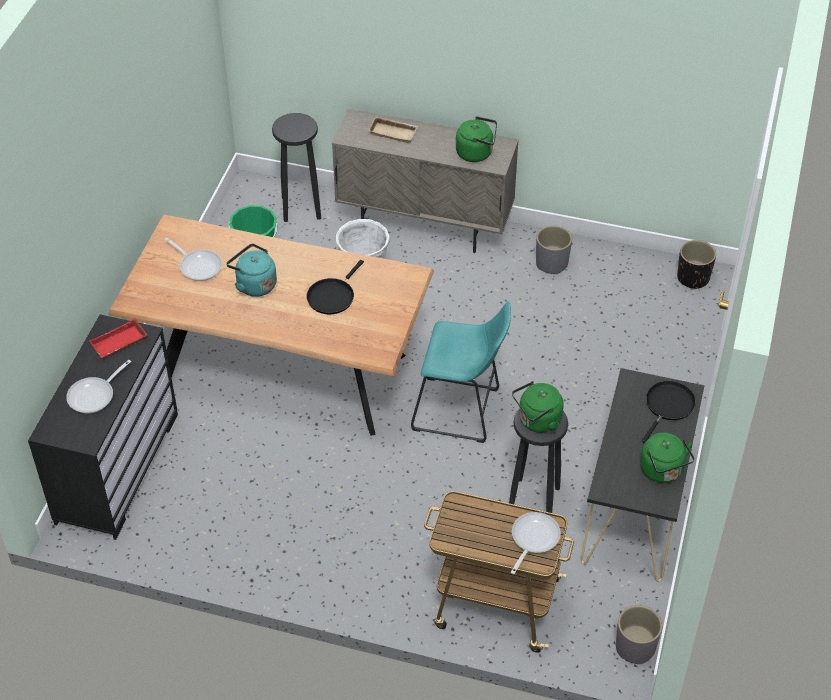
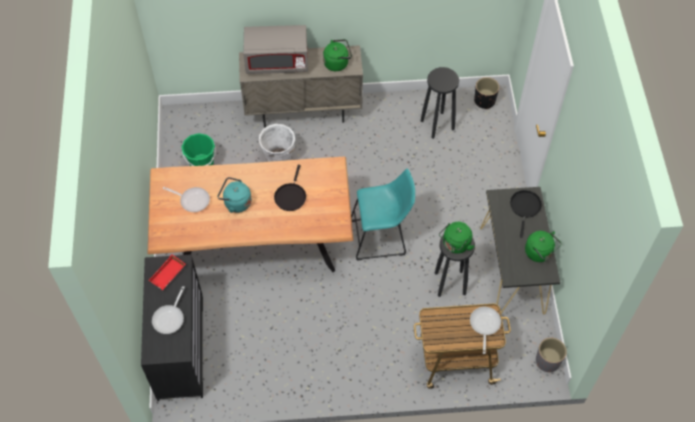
camera: 20 degrees left, 10 degrees up
(301, 208) = (217, 122): black stool -> black stool (437, 125)
(394, 132) = (277, 62): beige tray -> grey microwave
(552, 263) = (394, 116): grey planter -> none

